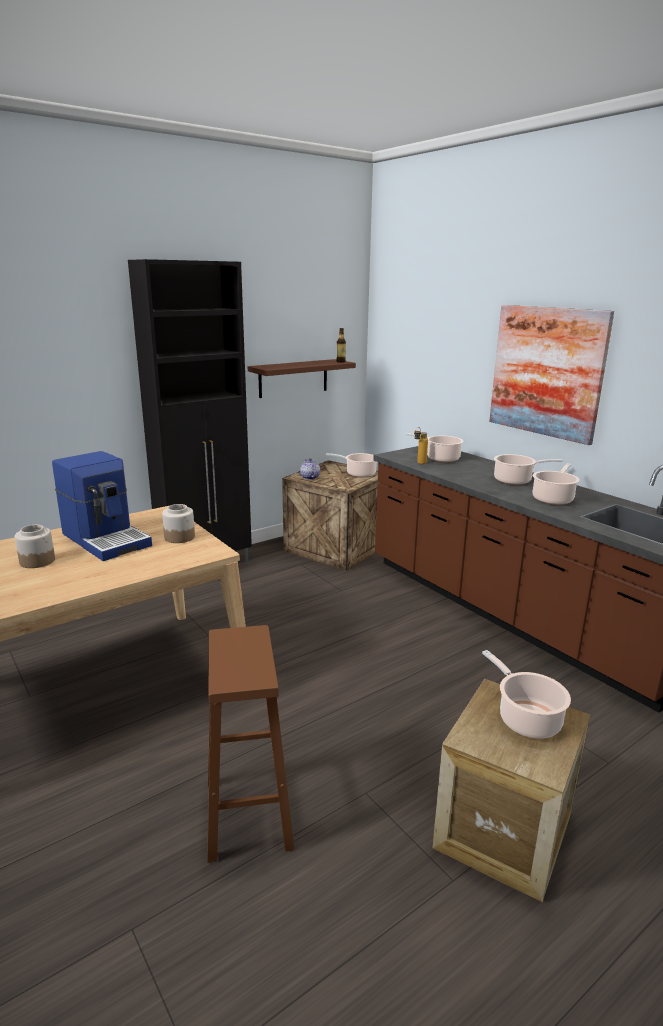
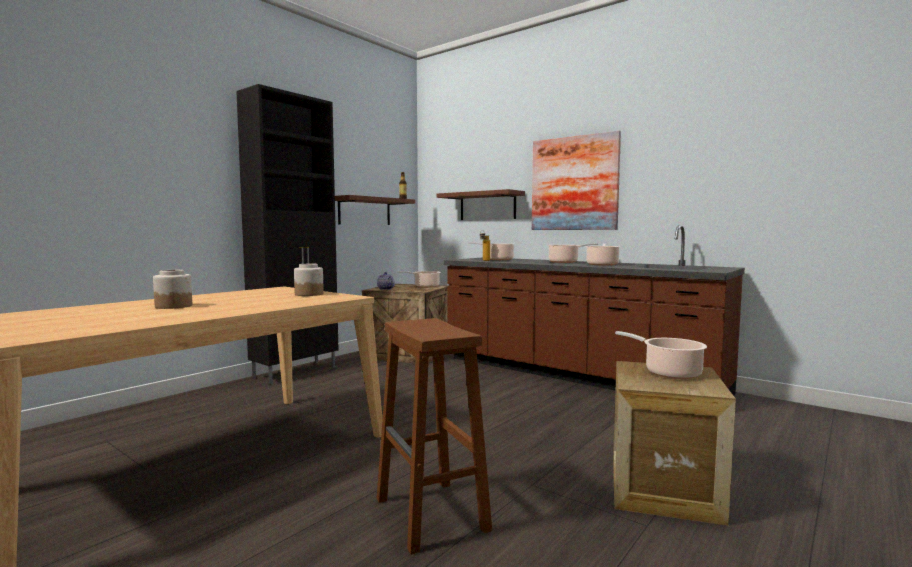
camera: 15 degrees left, 15 degrees down
(107, 539) = (237, 297): coffee machine -> none
(442, 379) = (487, 206): none -> brown shelf

